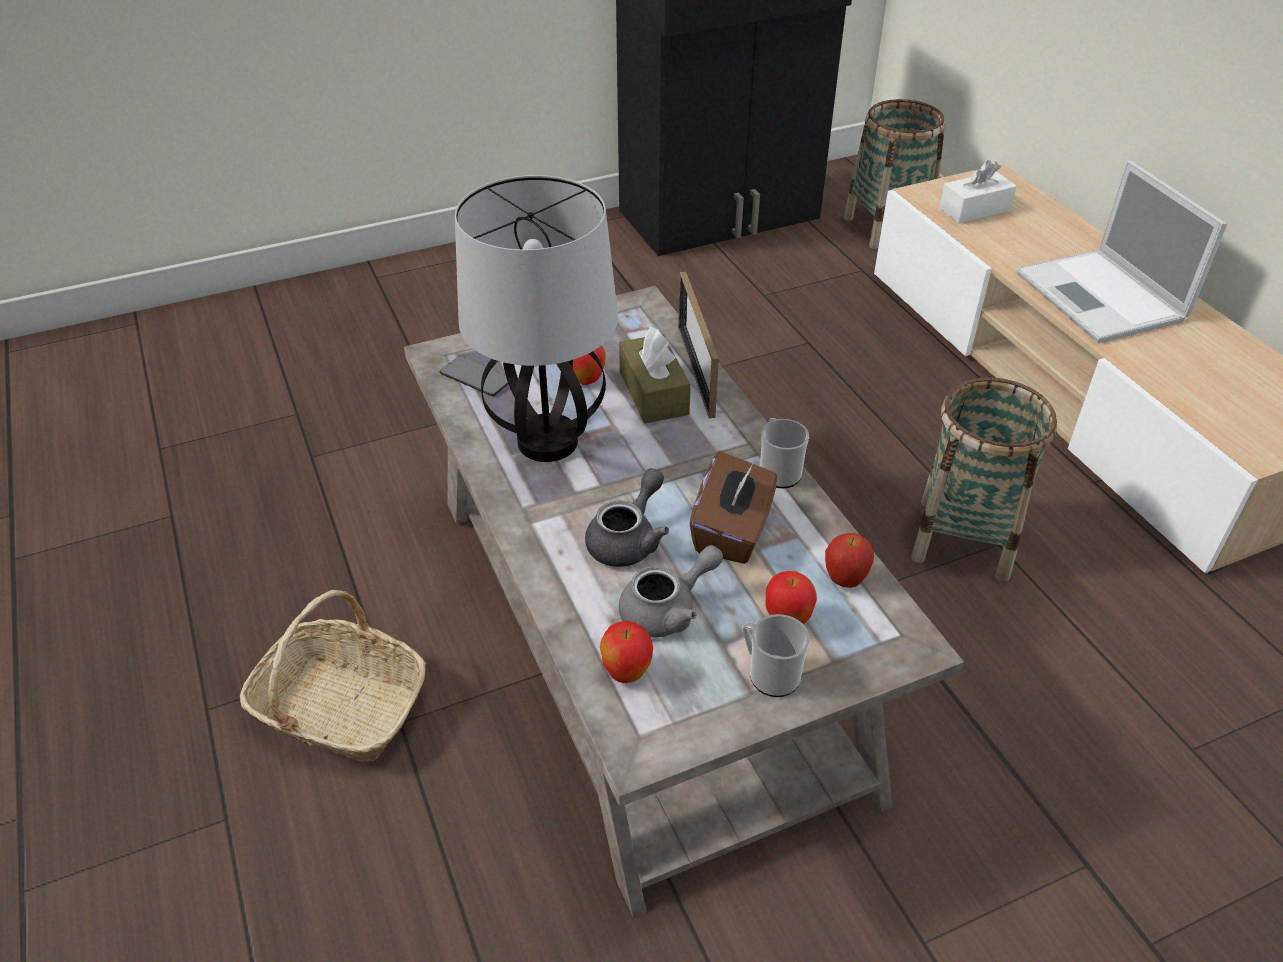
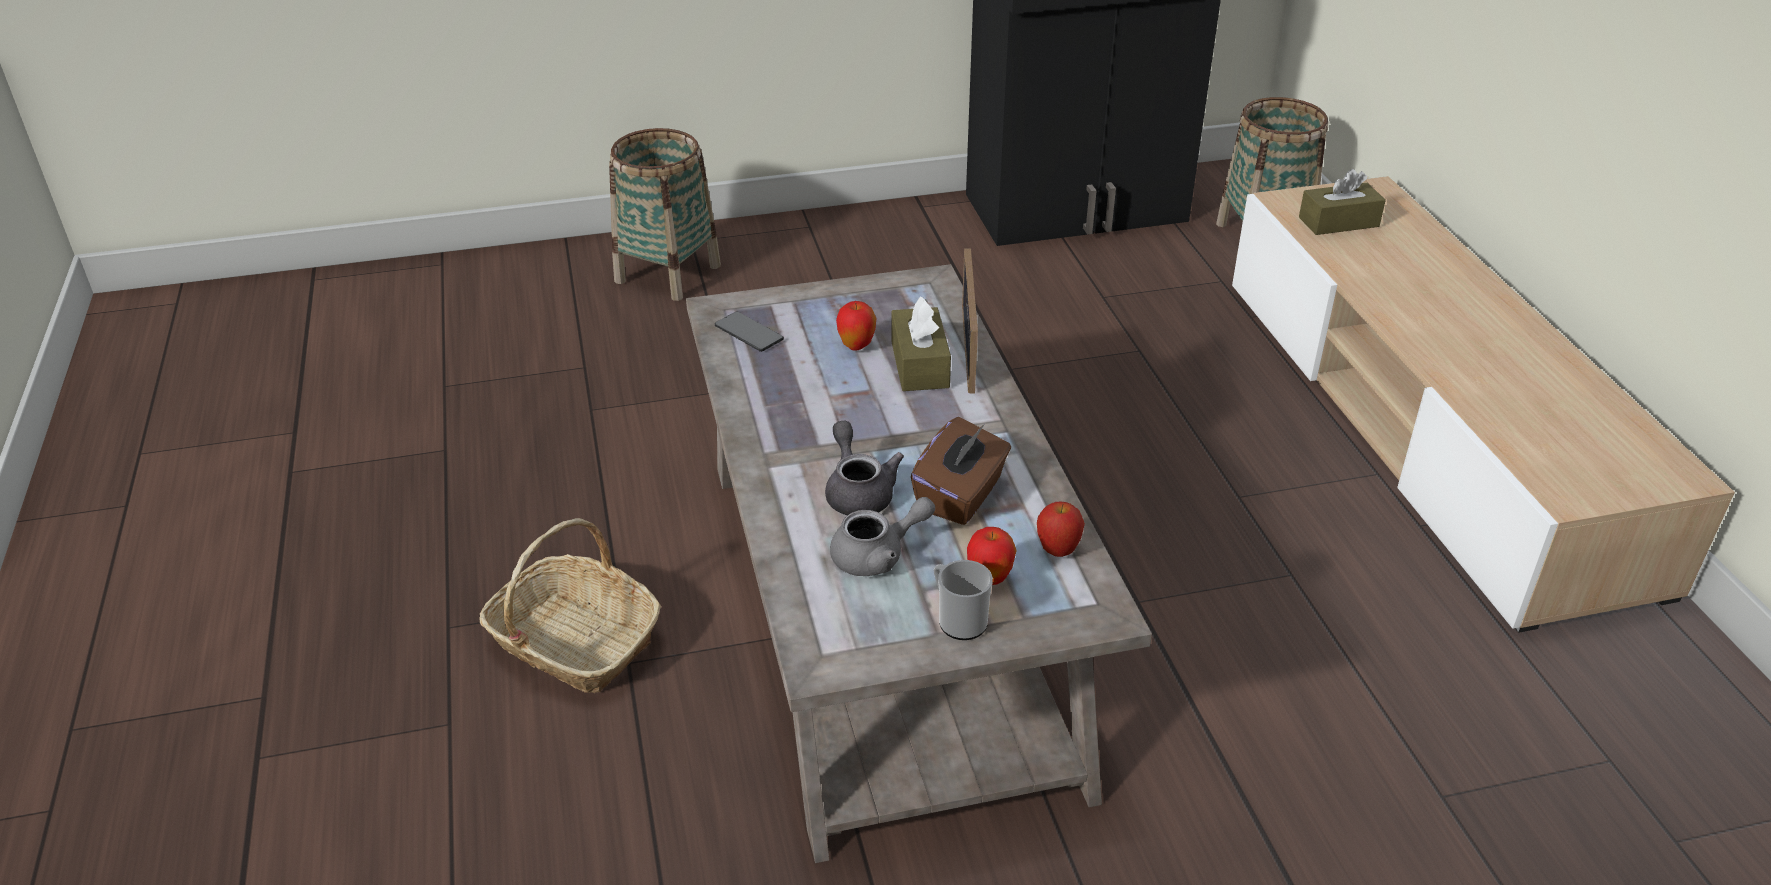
camera: 10 degrees right, 5 degrees down
(549, 441) = (805, 397): table lamp -> none
(626, 673) = (824, 603): apple -> none
(629, 539) = (858, 491): grey teapot -> grey teapot turned 60 degrees counterclockwise
(778, 471) = (1023, 448): mug -> none
(964, 539) = (1254, 565): basket -> basket (668, 274)
(974, 209) = (1338, 222): white tissue box -> brown tissue box
(1102, 298) = (1451, 326): laptop -> none

